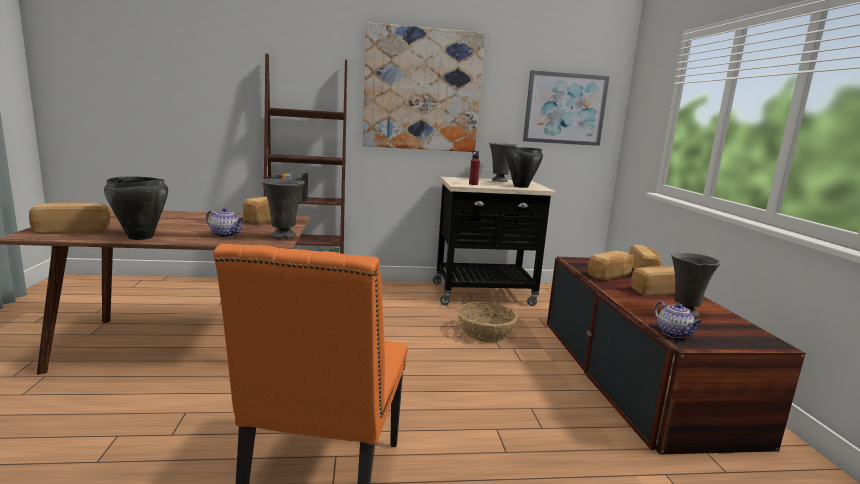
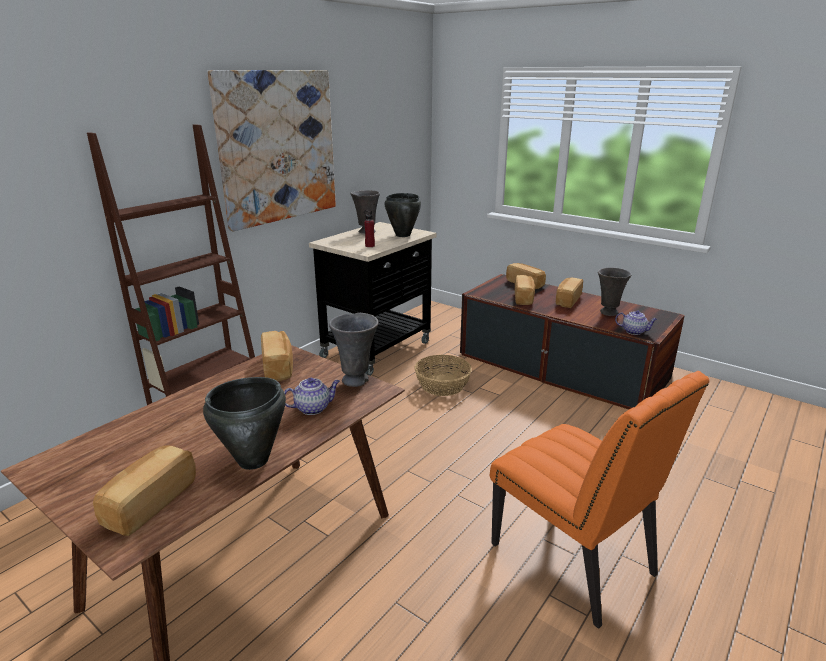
camera: 45 degrees left, 10 degrees up
(565, 109) = (394, 142): picture -> none

